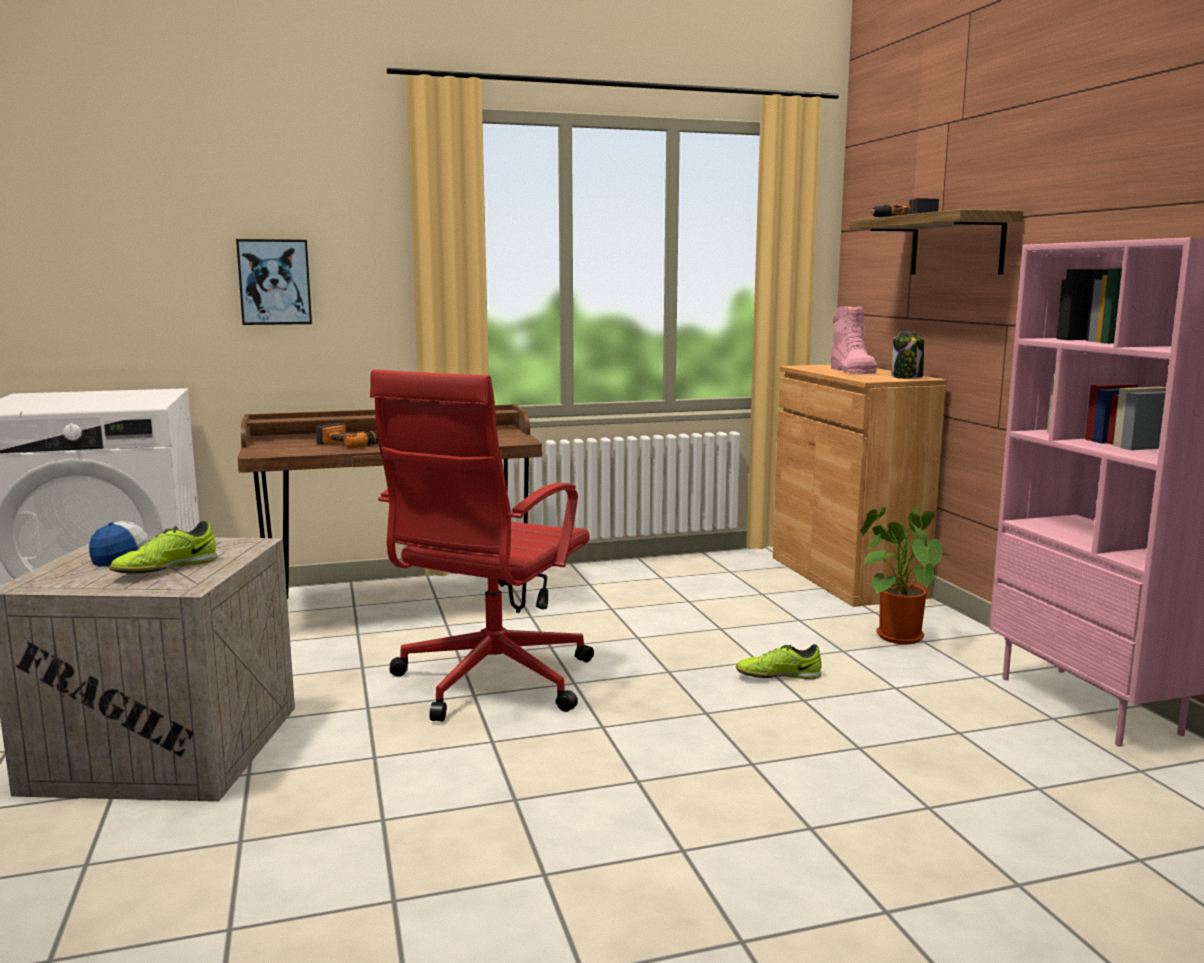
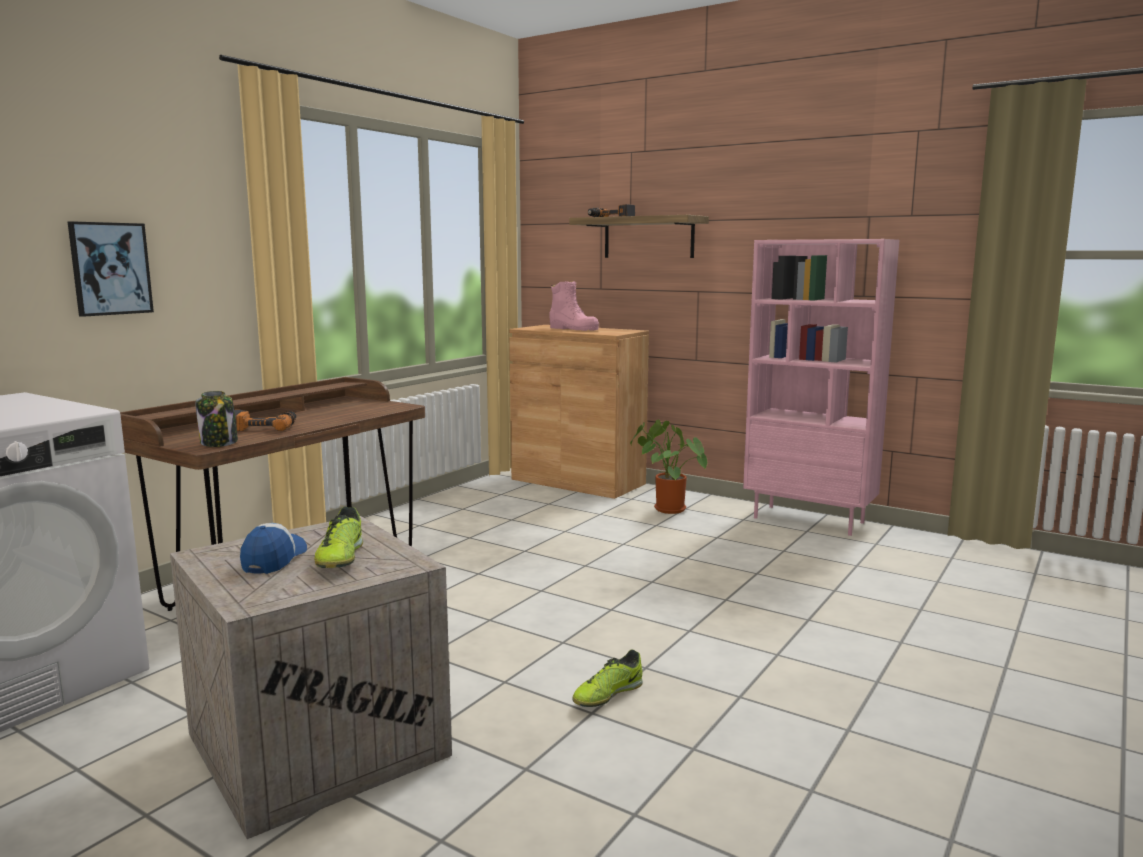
camera: 40 degrees left, 0 degrees up
(490, 682) = (484, 608): red office chair -> none
(778, 676) = (649, 549): shoe -> shoe (607, 695)
(907, 377) = (623, 330): jar -> jar (219, 443)

